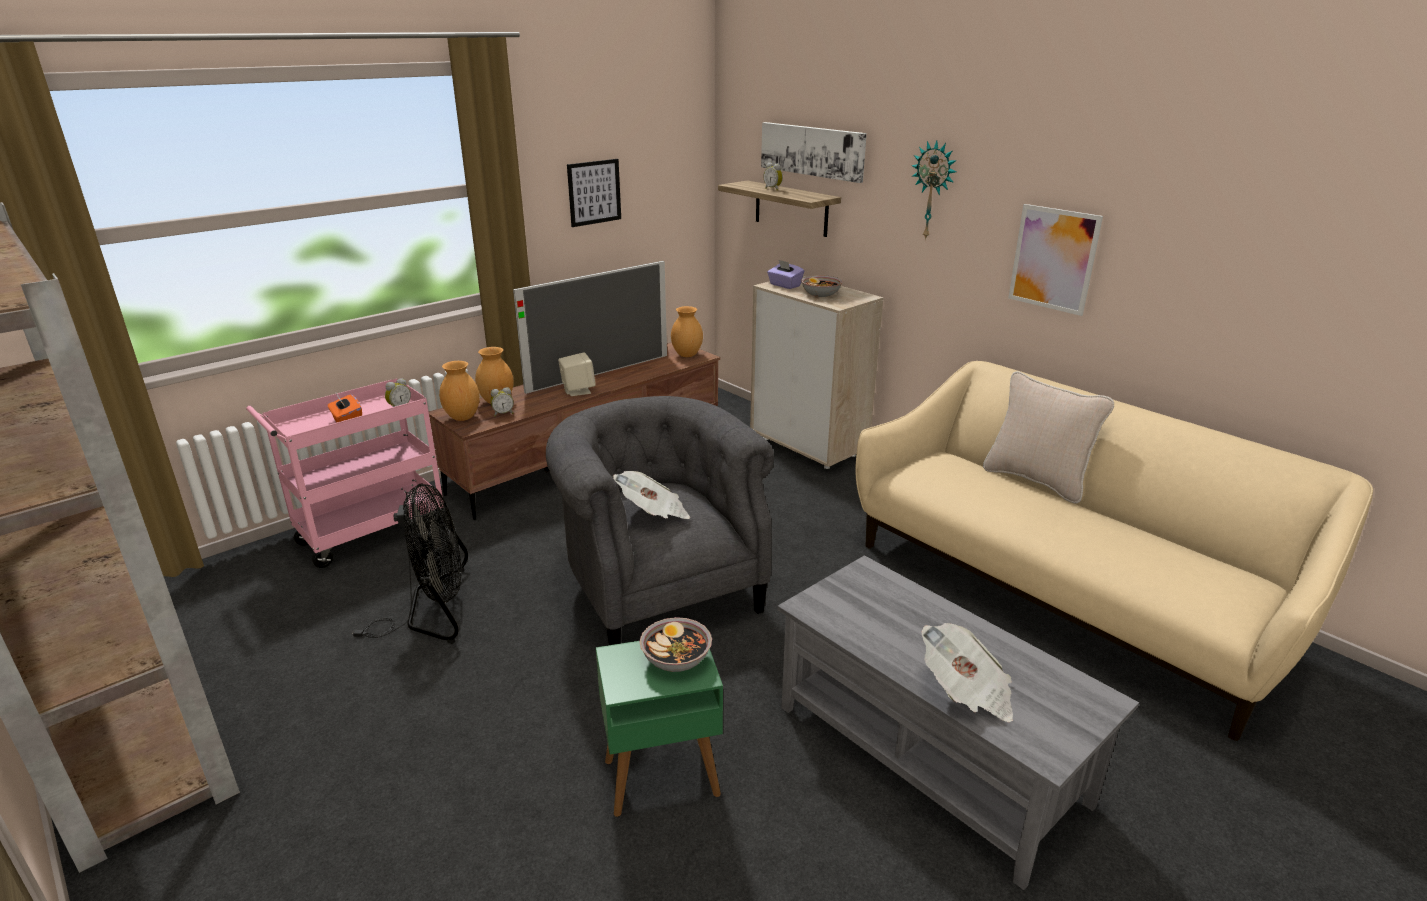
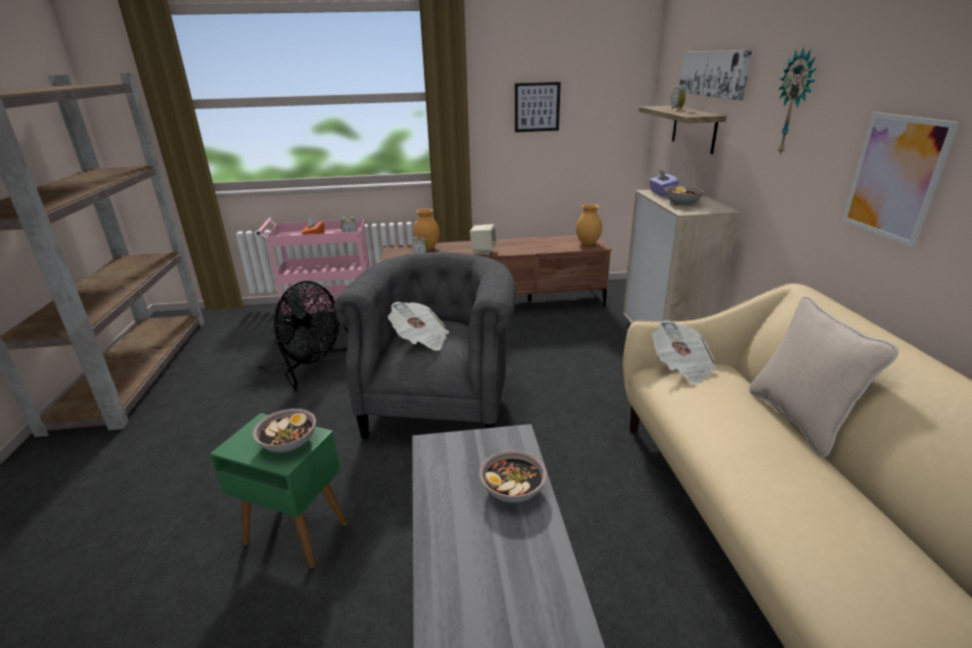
camera: 35 degrees right, 0 degrees up
(462, 417) = (396, 253): brown vase -> none
(599, 373) = (511, 244): television -> none
(918, 611) = (513, 489): none -> bowl
(966, 692) = (456, 584): newspaper -> newspaper (681, 367)

